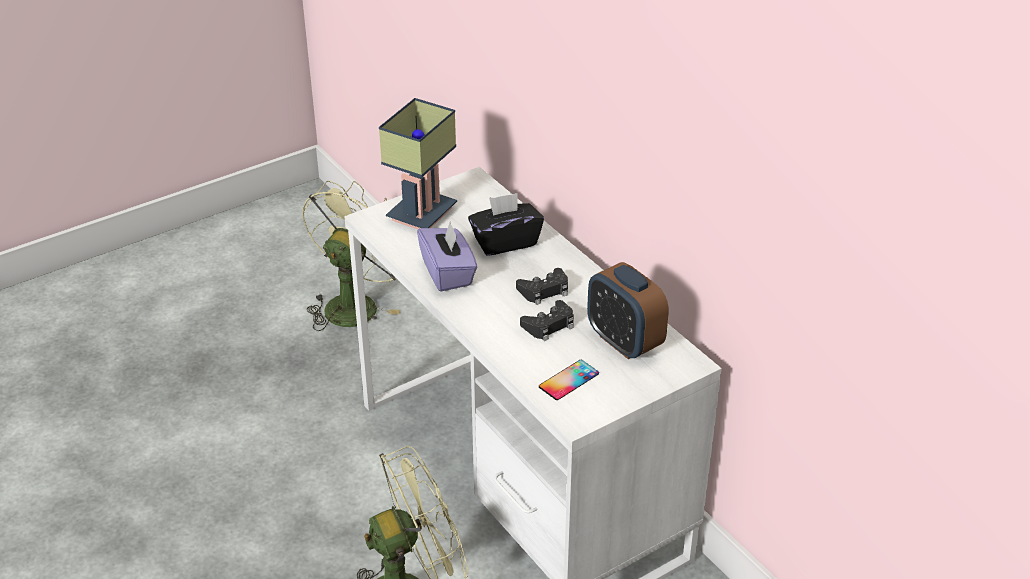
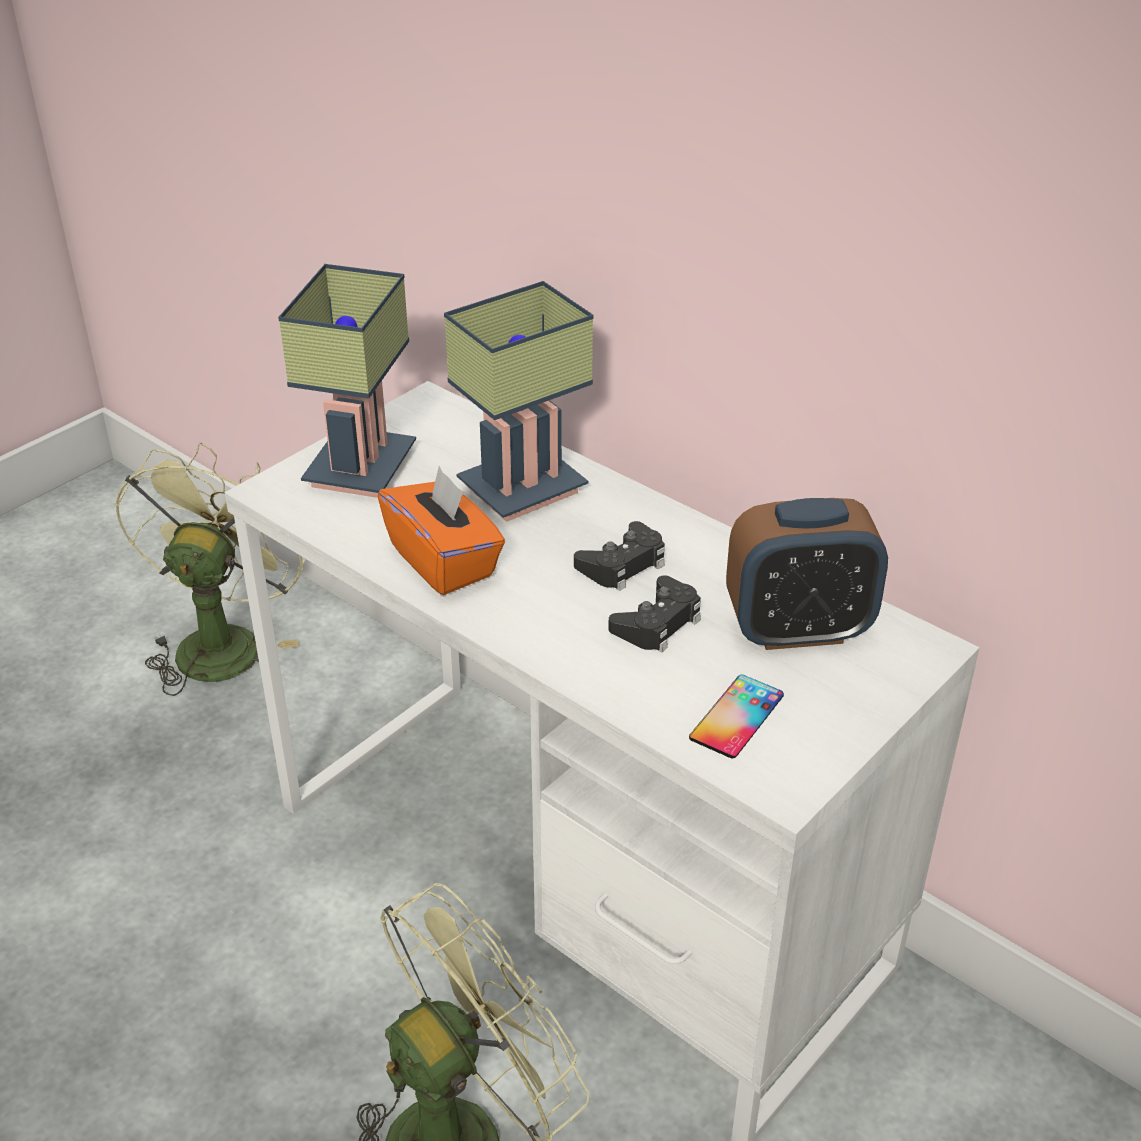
camera: 15 degrees left, 0 degrees up
(448, 273) = (444, 561): purple tissue box -> orange tissue box
(505, 242) = (521, 493): black tissue box -> table lamp
(624, 342) = (798, 630): alarm clock -> alarm clock turned 45 degrees counterclockwise

